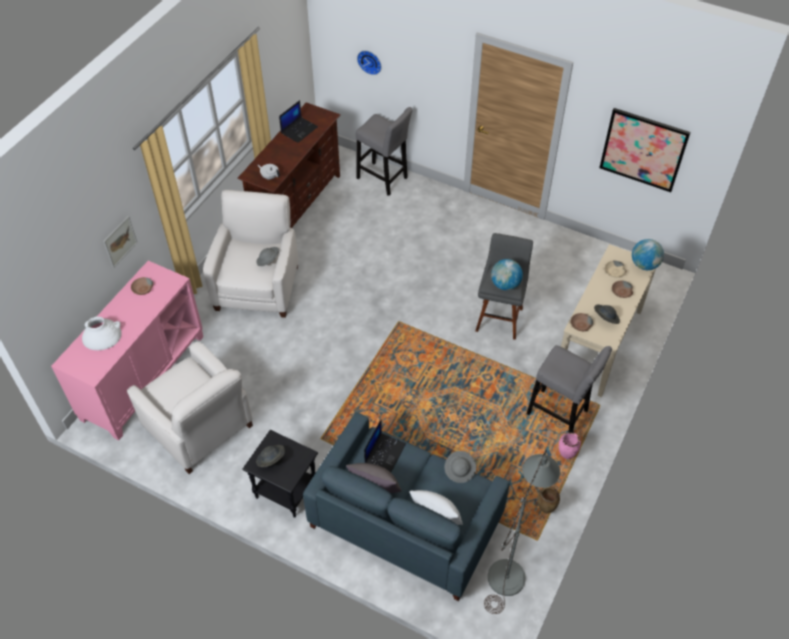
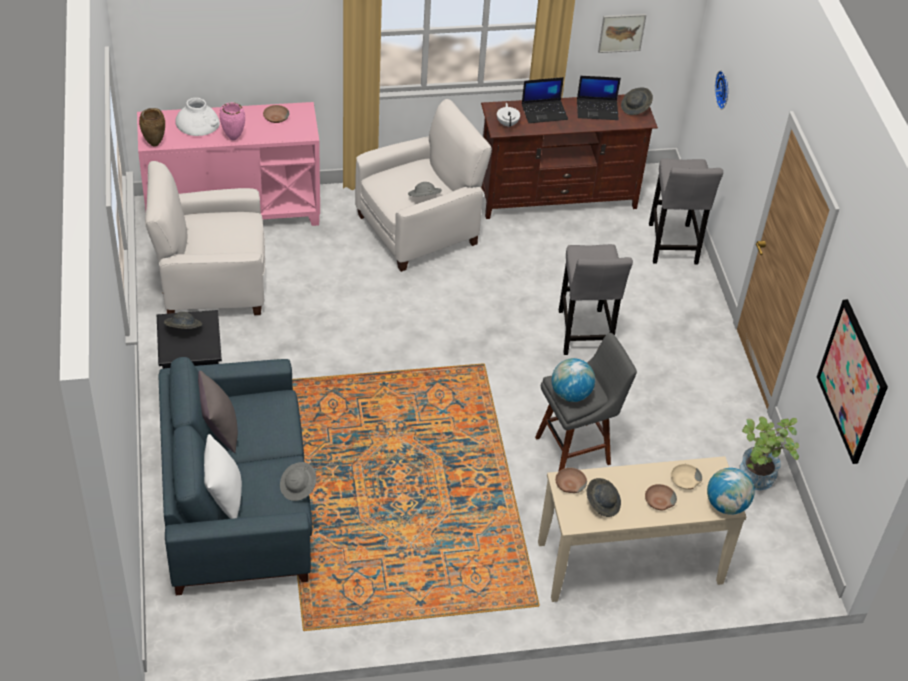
camera: 50 degrees right, 5 degrees down
(120, 241) = (284, 54): picture -> picture (621, 33)
(199, 427) = (212, 283): white armchair -> white armchair turned 75 degrees clockwise
(315, 113) = (635, 108): none -> grey hat
(385, 452) = (268, 415): laptop -> laptop (544, 111)
(510, 568) = (249, 623): grey floor lamp -> none
(545, 510) = (348, 619): brown vase -> brown vase (154, 144)
(560, 414) = (490, 573): grey stool -> grey stool (584, 335)
(566, 455) = (437, 605): pink vase -> pink vase (234, 138)
(582, 253) = (756, 481): none -> potted plant

